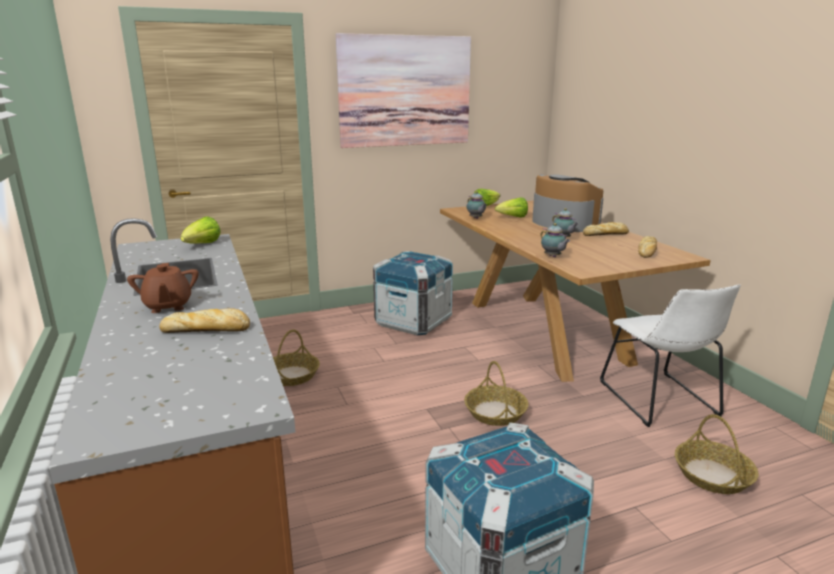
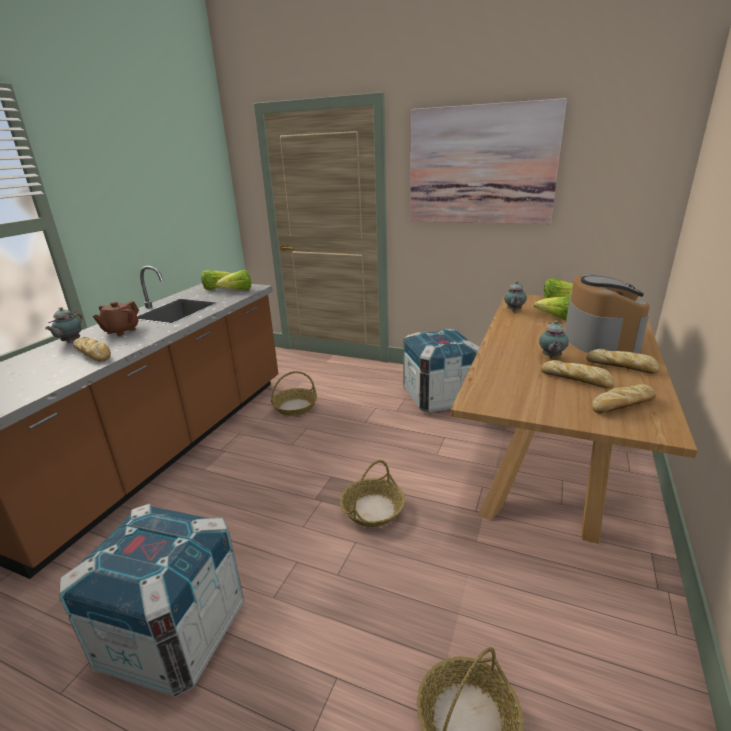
camera: 45 degrees right, 5 degrees up
(163, 248) = (217, 288): none -> lettuce
(553, 257) = (485, 374): teapot -> teapot (70, 342)
(601, 246) = (577, 379): none -> bread
(660, 401) = (554, 599): white chair -> none

